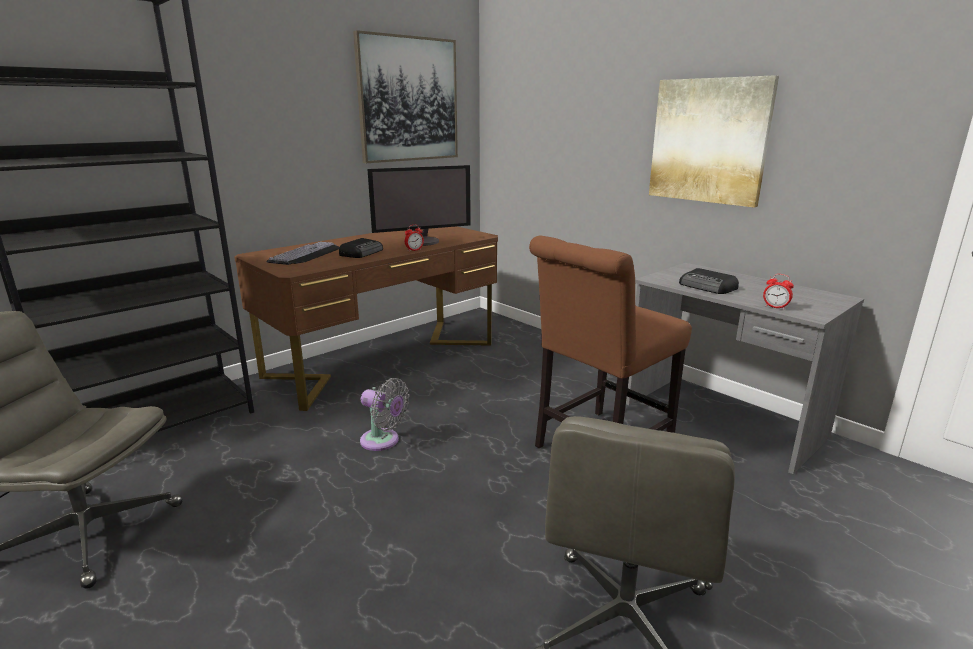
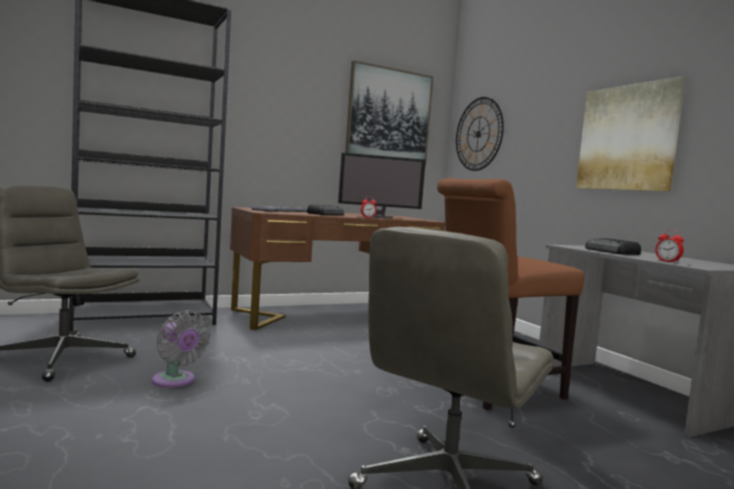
camera: 15 degrees right, 15 degrees down
(383, 441) = (304, 353): grey fan -> grey fan (175, 381)
(519, 116) = (478, 134): none -> wall clock

